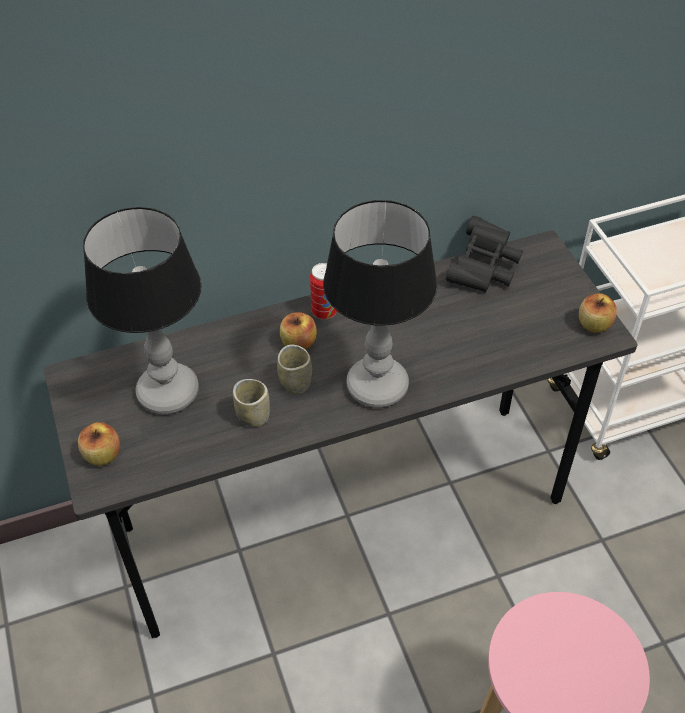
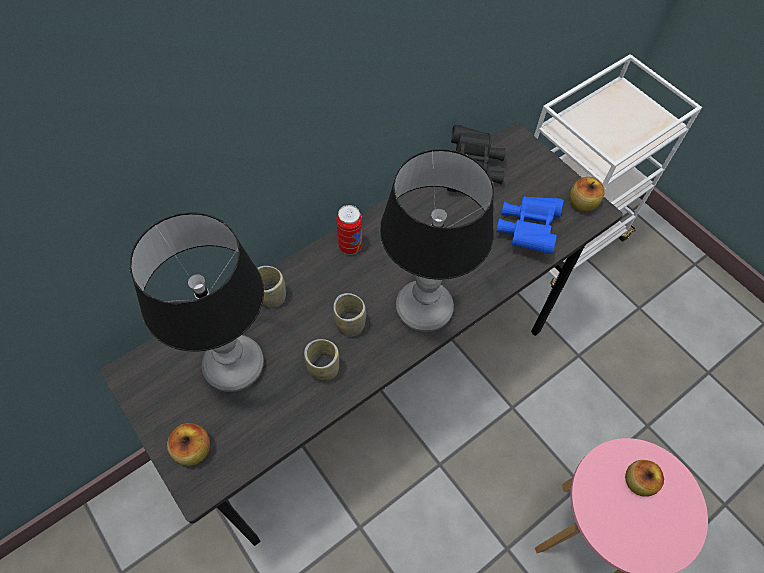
camera: 20 degrees left, 10 degrees up
(227, 340) = (271, 297): none -> cup
(299, 343) = (338, 283): apple -> apple (638, 481)
(520, 337) = (527, 230): none -> blue binoculars

